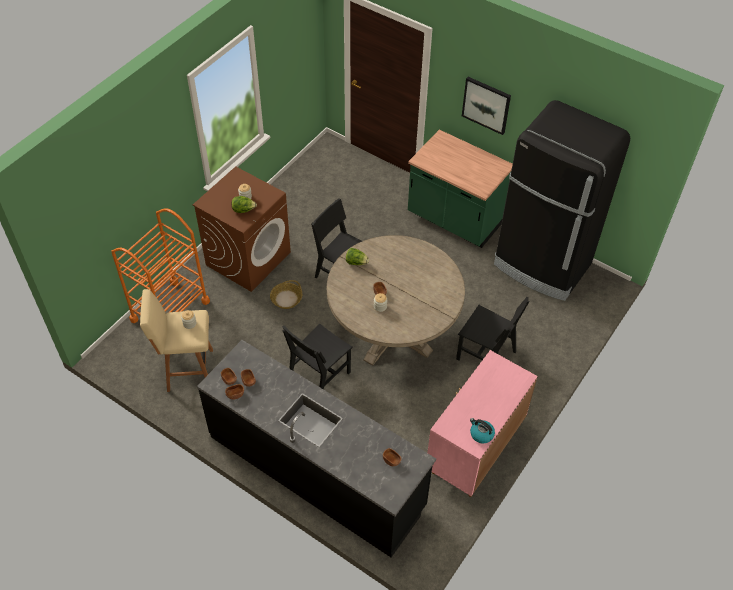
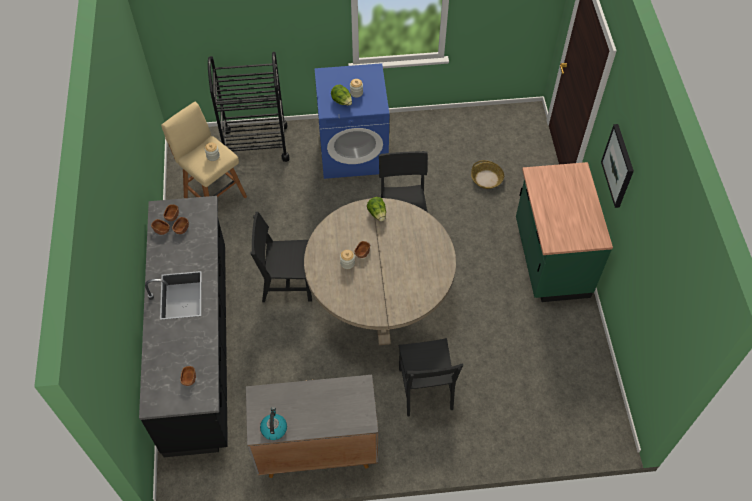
camera: 50 degrees right, 5 degrees up
(170, 311) = (256, 144): orange cart -> black cart
(248, 258) = (353, 152): brown washing machine -> blue washing machine
(286, 299) = (339, 206): basket -> basket (486, 179)
(474, 452) = (316, 449): pink cabinet -> grey cabinet
(542, 265) = (574, 364): black fridge -> none

